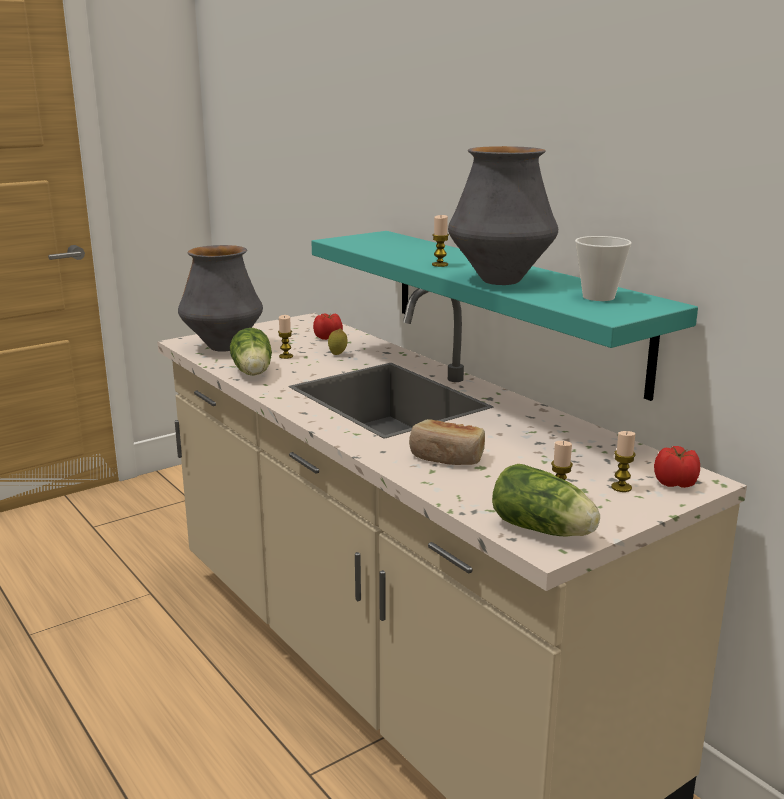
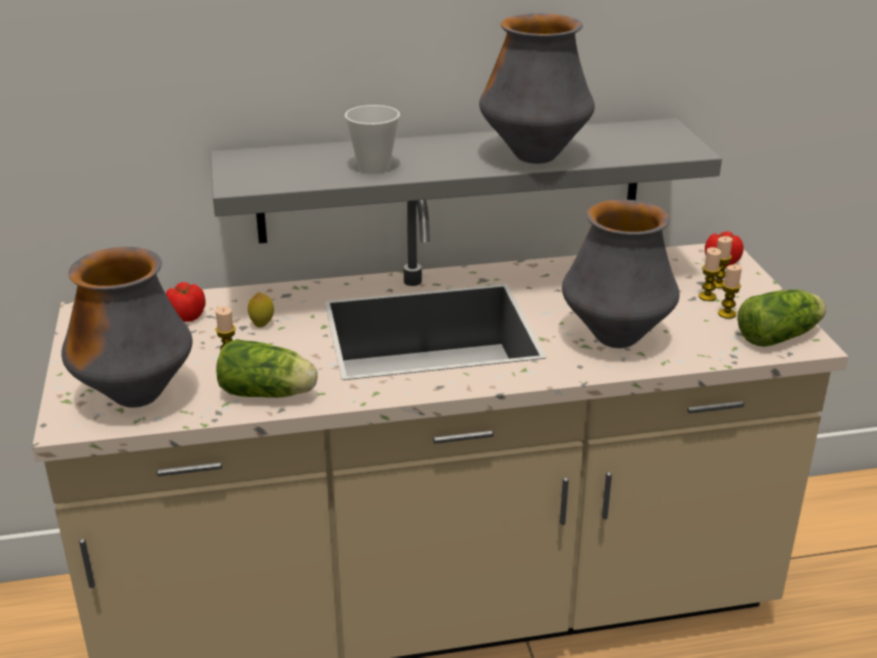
camera: 65 degrees left, 10 degrees up
(440, 265) = (437, 164): candle -> candle (707, 297)
(446, 457) = (615, 338): bread -> vase
(512, 306) = (451, 180): turquoise shelf -> grey shelf
(598, 297) = (626, 138): cup -> cup (374, 168)

